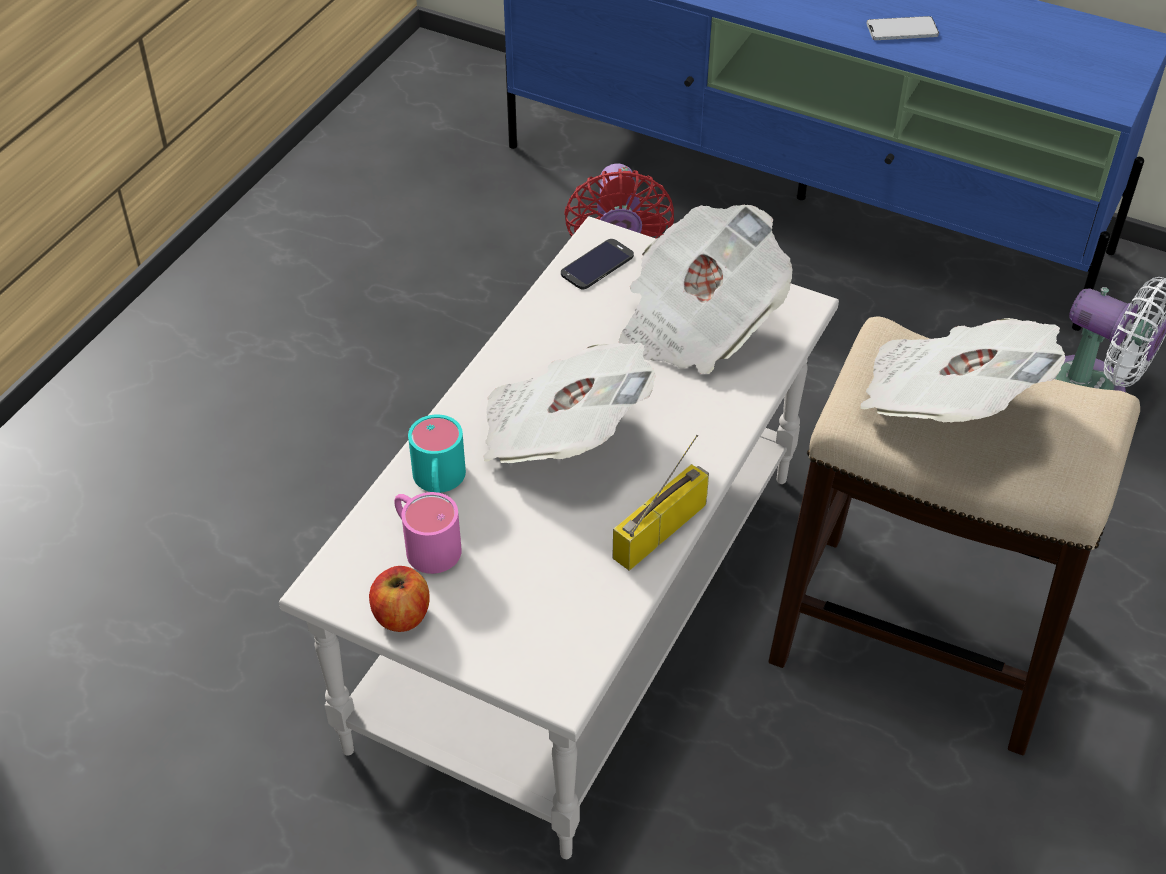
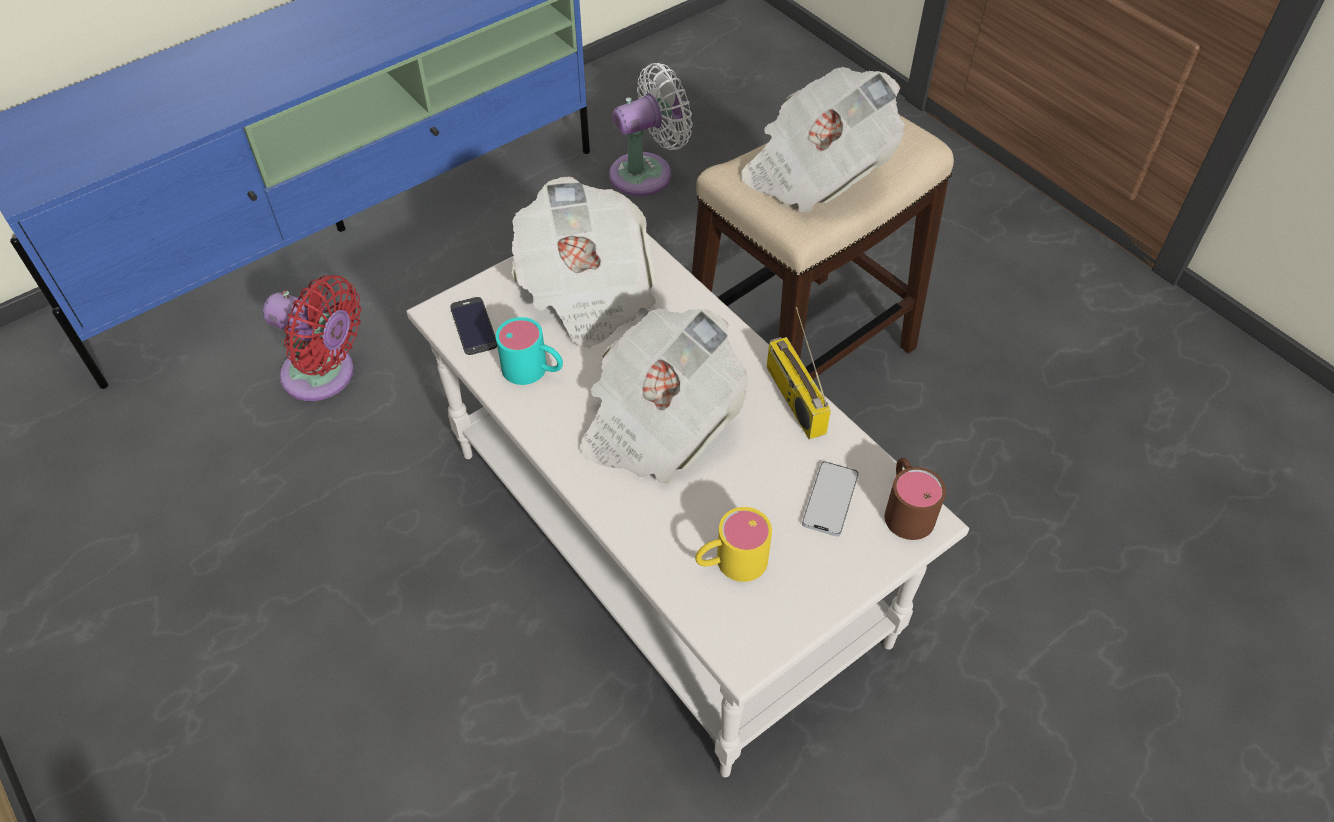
camera: 65 degrees left, 5 degrees up
(401, 615) = (802, 606): apple -> none
(425, 544) = (730, 562): pink mug -> yellow mug
(438, 482) = (664, 528): turquoise mug -> turquoise mug (534, 370)
(569, 667) = (906, 508): none -> brown mug
(902, 30) = (374, 34): phone -> phone (830, 499)

